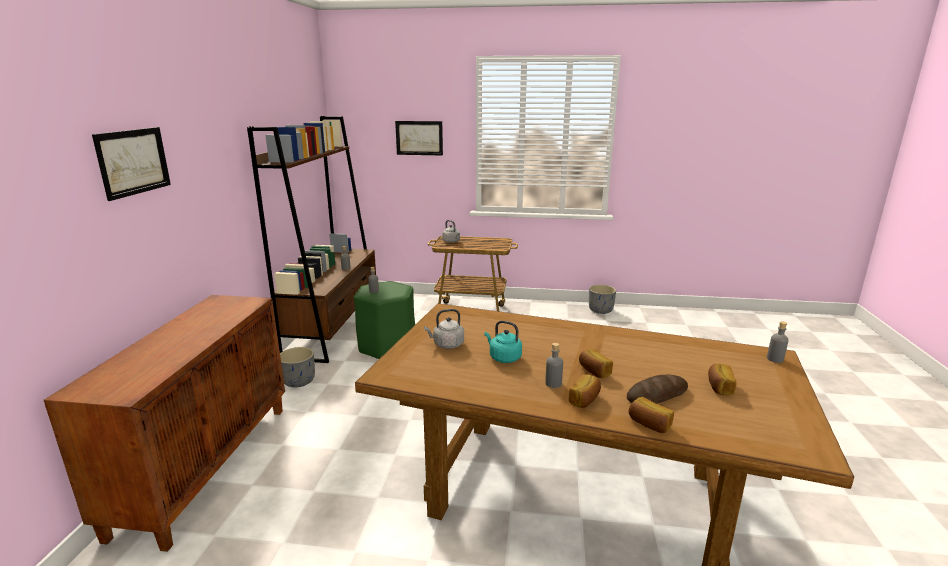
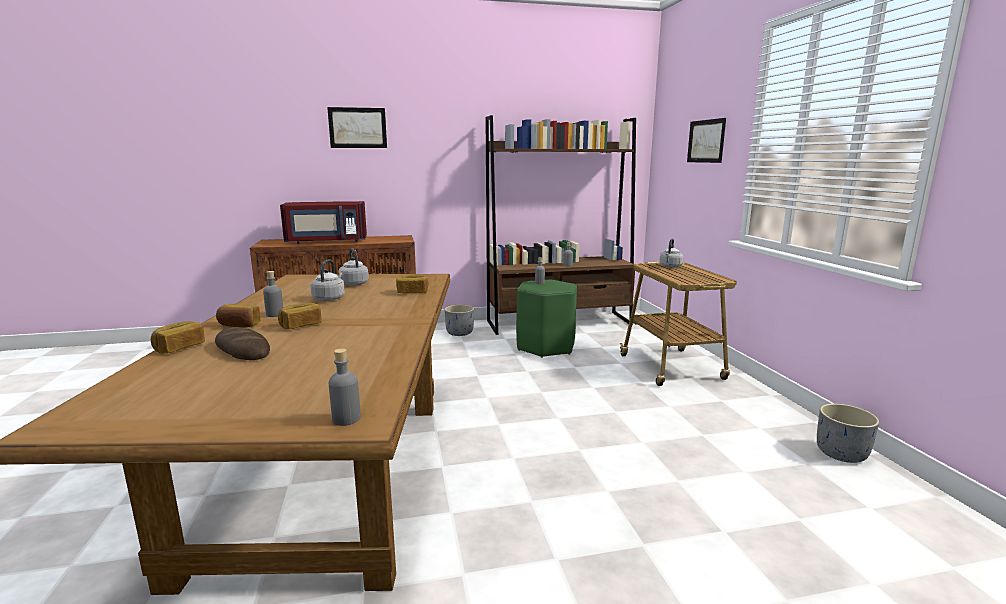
camera: 70 degrees right, 5 degrees down
(178, 345) = (327, 241): none -> red microwave
(503, 358) = (329, 298): turquoise kettle -> grey kettle
(719, 387) = (253, 378): bread -> bread (412, 292)

